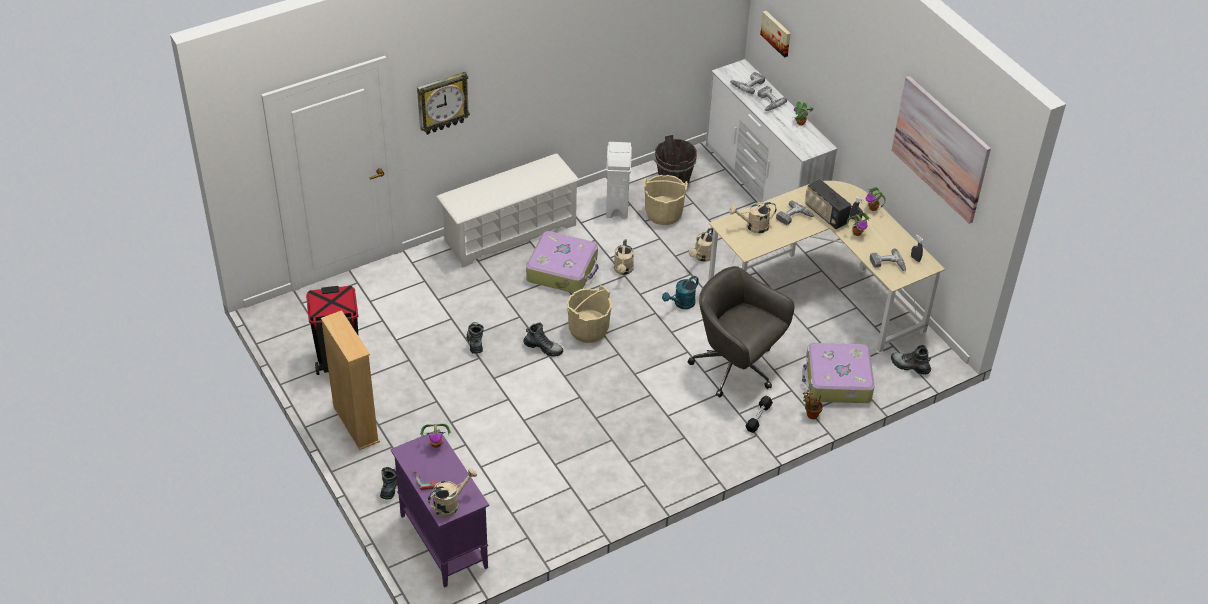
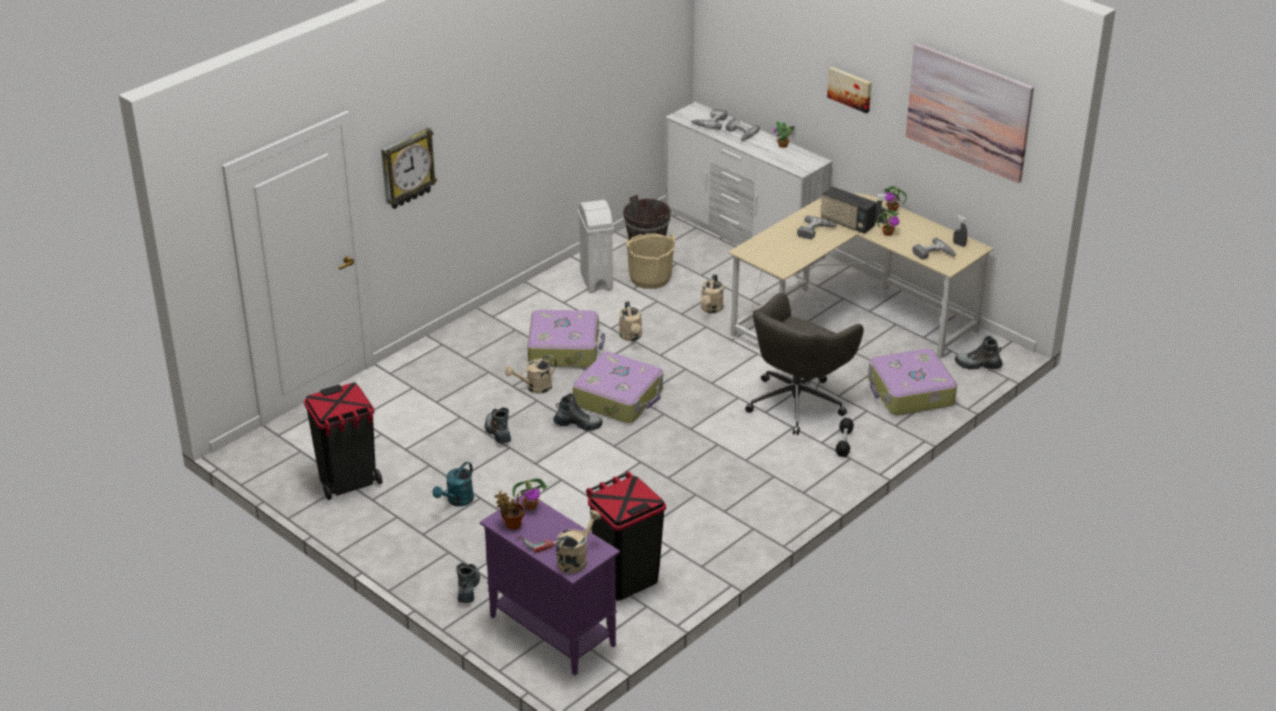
camera: 15 degrees left, 10 degrees down
(356, 424) = (396, 539): beige bookcase -> none
(509, 233) = (488, 325): white shoe rack -> none
(521, 507) = (625, 579): none -> black trash can
(588, 329) = (619, 397): beige bucket -> suitcase
(681, 304) = (710, 355): turquoise watering can -> turquoise watering can (457, 501)
(736, 368) = (797, 402): grey office chair -> grey office chair turned 75 degrees counterclockwise
(753, 226) = (777, 247): beige watering can -> beige watering can (534, 388)
(777, 33) = (734, 57): picture -> picture (850, 89)
(811, 414) = (898, 428): potted plant -> potted plant (511, 524)

